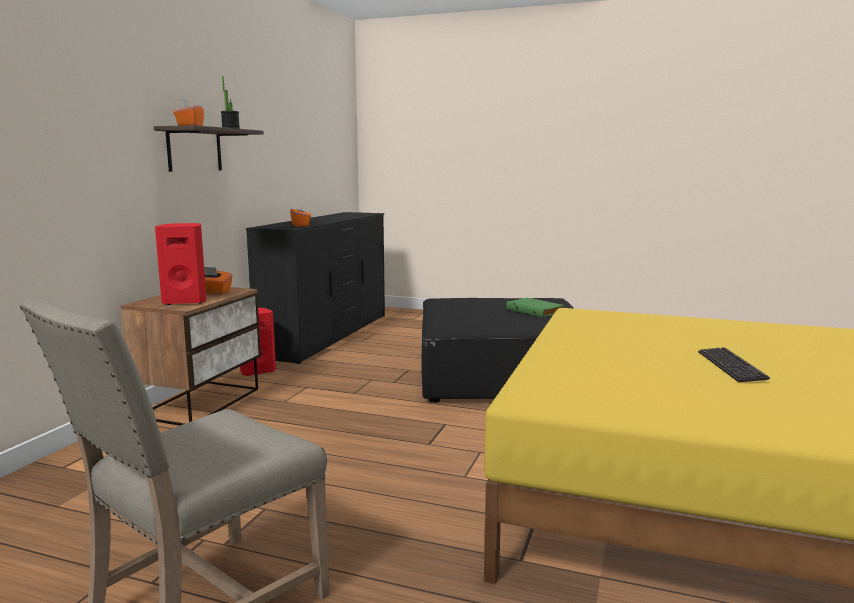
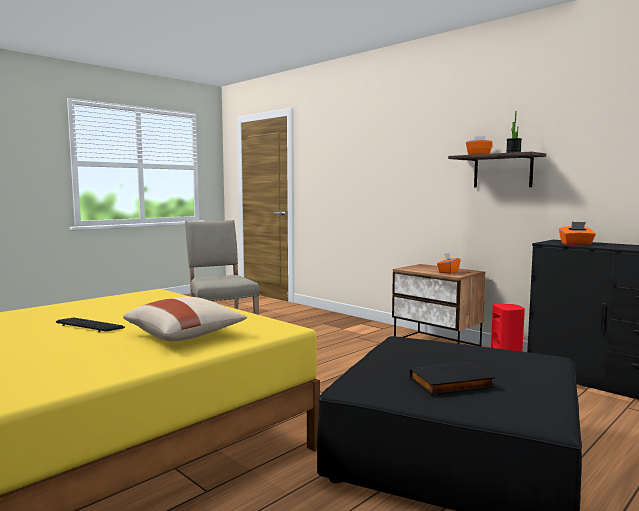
camera: 115 degrees right, 5 degrees down
(186, 301) = (421, 269): red speaker -> none
(535, 310) = (451, 384): green book -> black book
(660, 330) = (185, 335): none -> beige pillow

